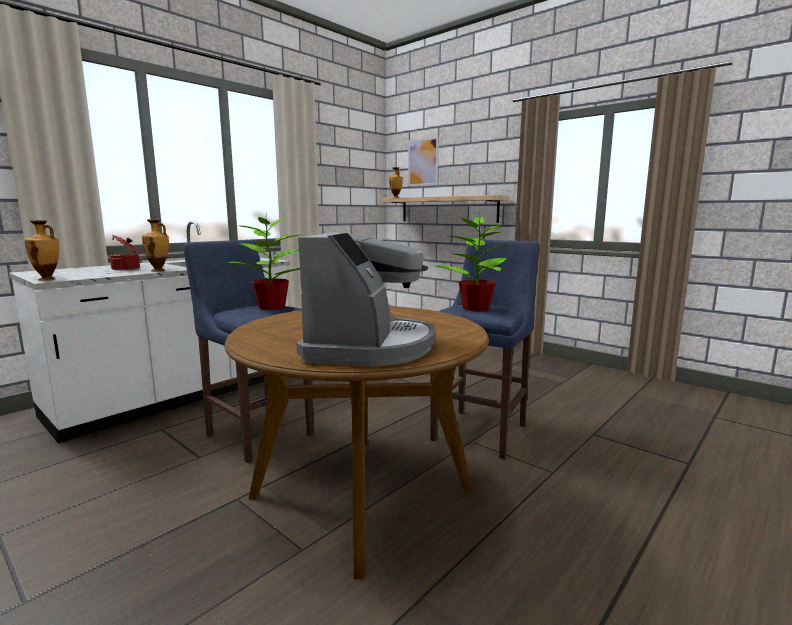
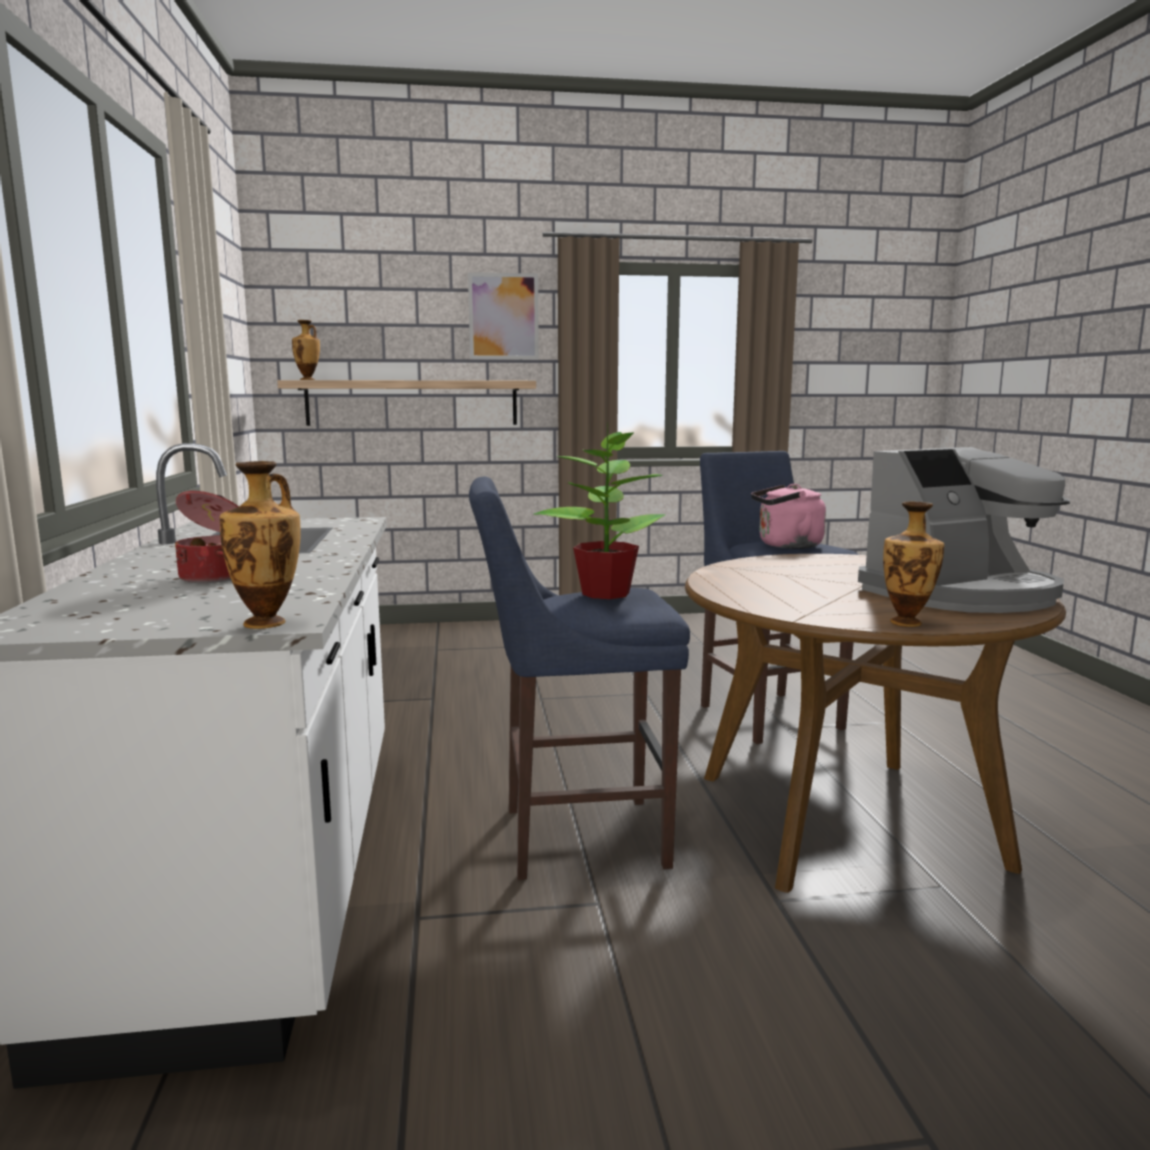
camera: 50 degrees left, 0 degrees up
(158, 270) = (329, 566): vase -> vase (907, 622)
(370, 347) = (961, 594): coffee machine -> coffee machine turned 105 degrees clockwise
(423, 162) = (348, 314): picture -> picture (503, 316)
(475, 308) = (786, 546): potted plant -> pink kettle

